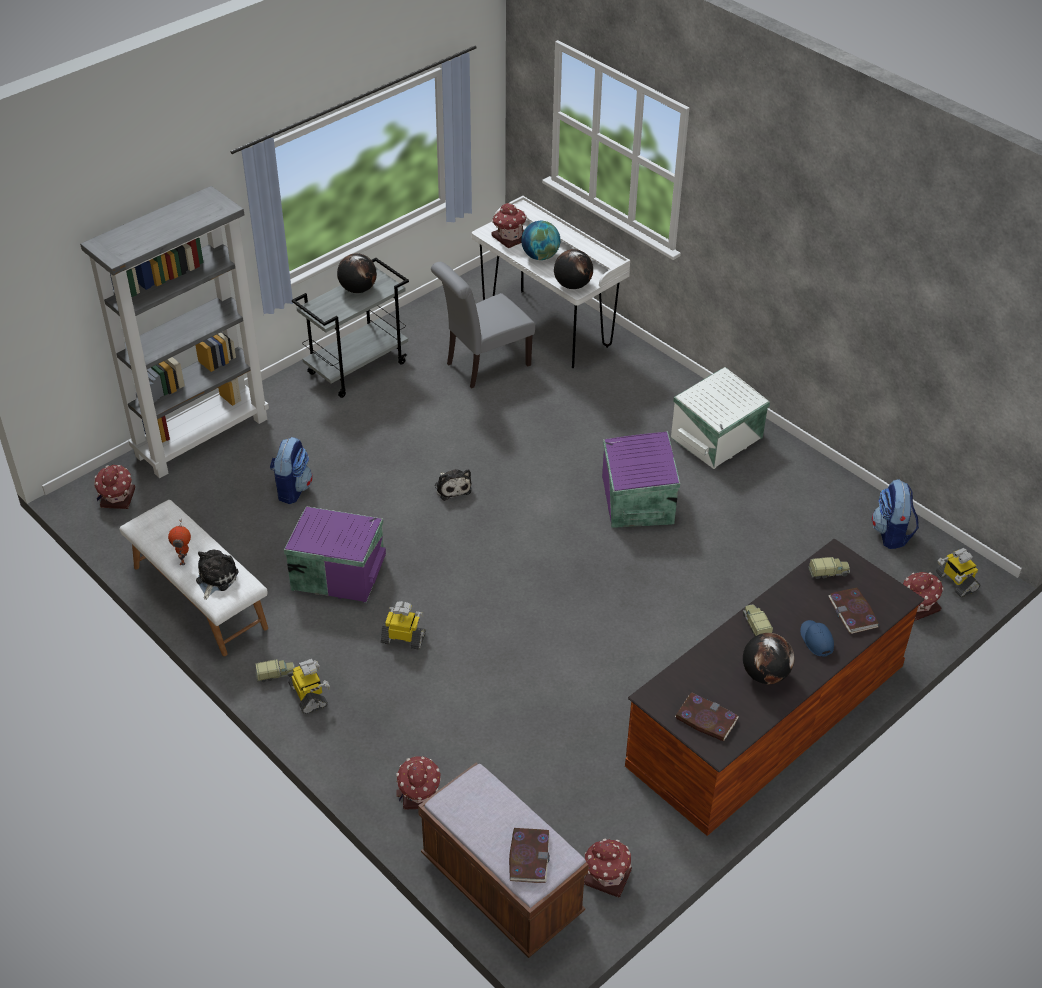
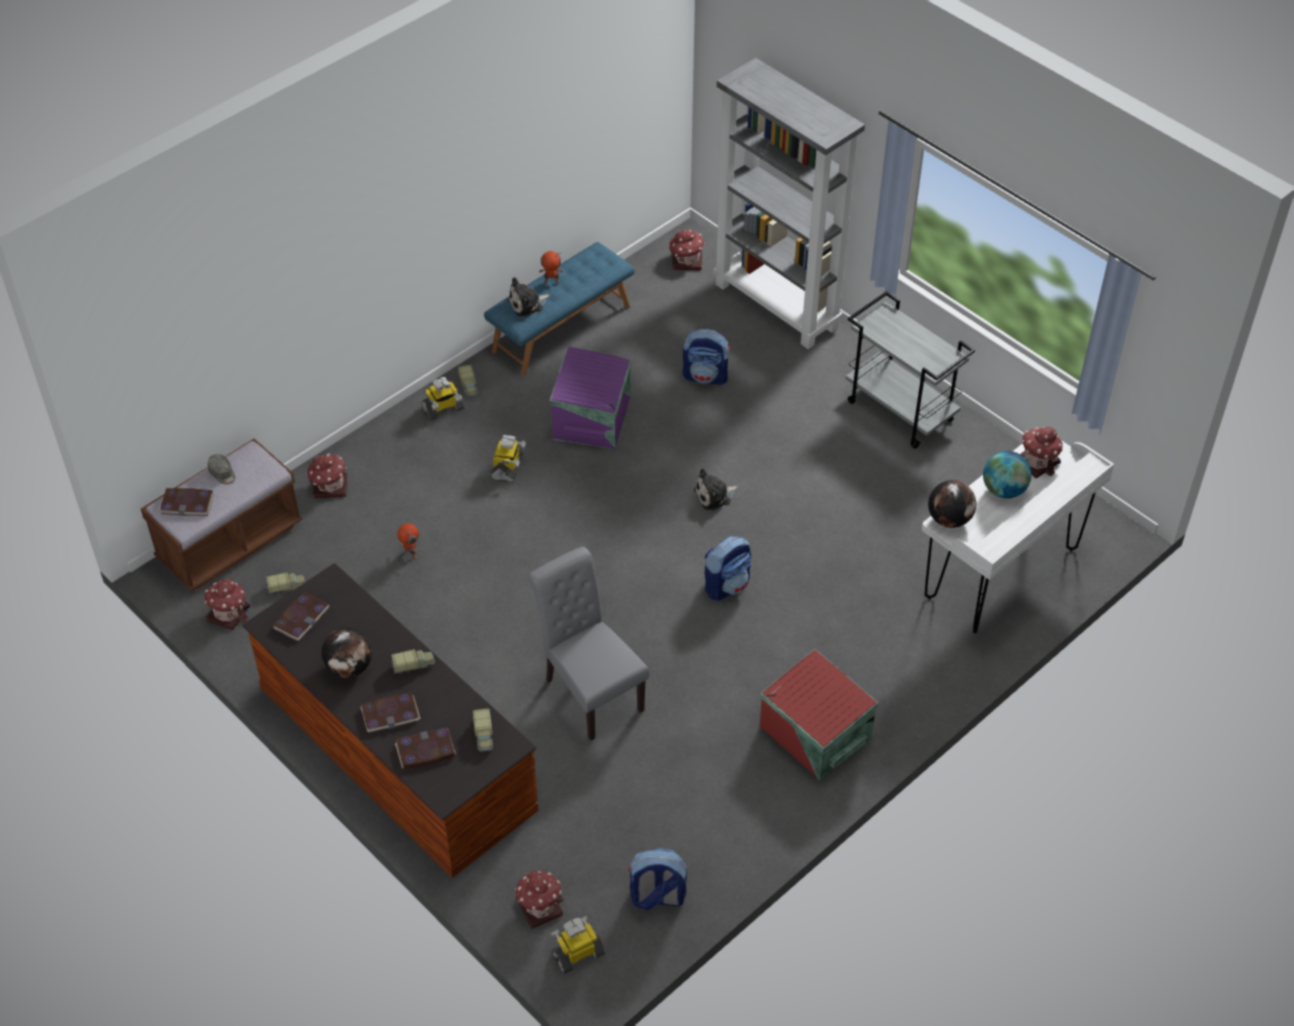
camera: 90 degrees right, 5 degrees up
(199, 597) = (561, 328): white bench -> blue bench
(215, 578) = (527, 304): plush toy -> plush toy turned 135 degrees clockwise
(357, 289) = (924, 345): globe -> none
(481, 826) = (222, 474): none -> grey cap
(483, 365) = (920, 516): grey chair -> grey chair (589, 691)
(520, 715) = (410, 554): none -> toy robot
(560, 483) = (727, 585): none -> backpack
(567, 824) = (286, 587): none -> toy truck
(636, 500) = (702, 651): purple storage box -> none
(718, 438) = (814, 735): white storage box -> red storage box
(816, 640) = (390, 714): blue cap -> book

